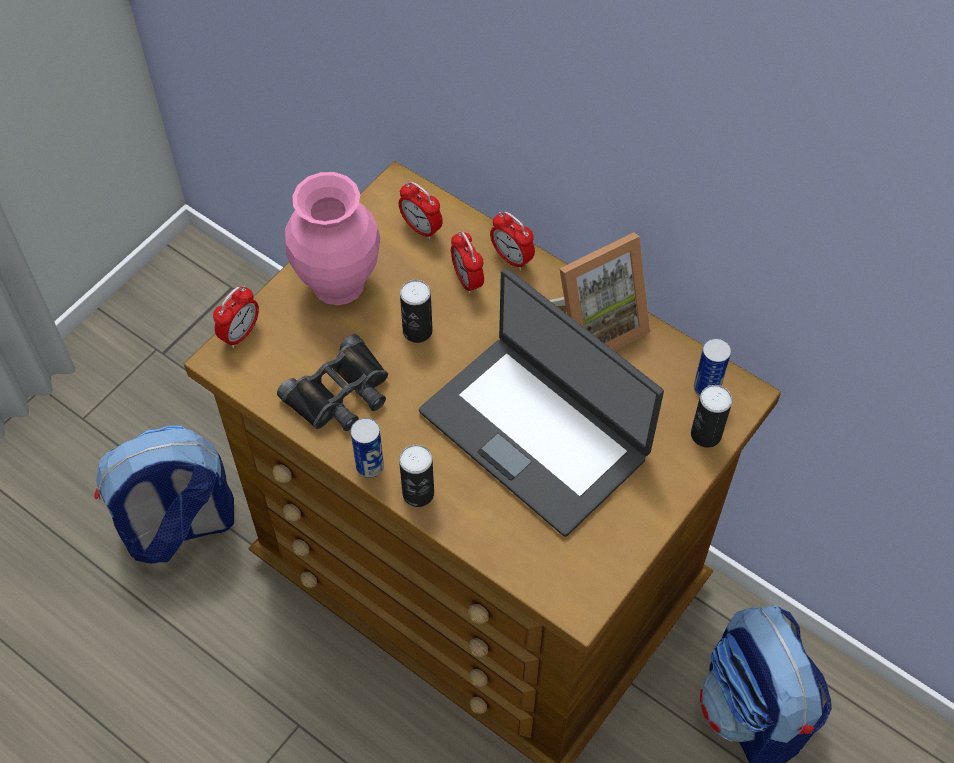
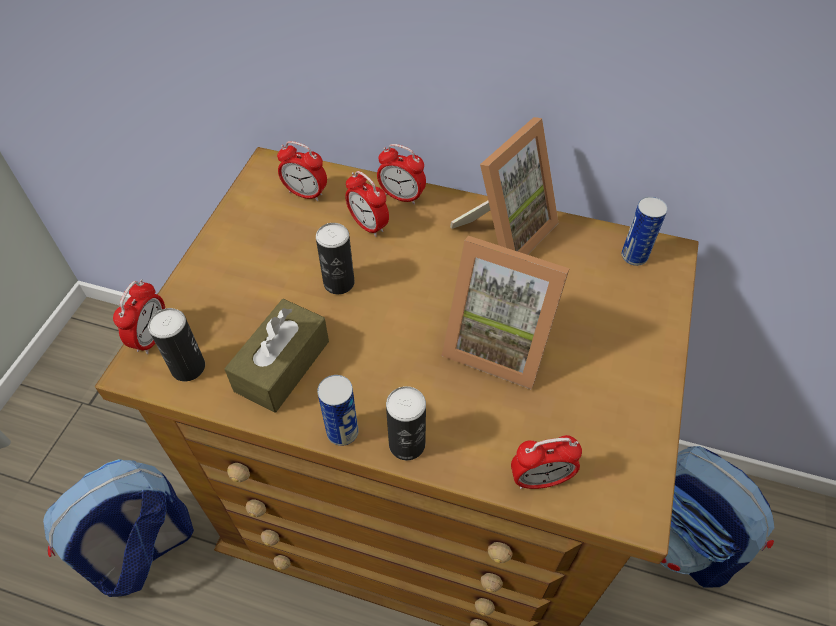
camera: 20 degrees left, 5 degrees down
(339, 282) = (241, 260): pink vase -> none
(341, 393) = (282, 366): black binoculars -> brown tissue box
(514, 557) = (540, 479): none -> alarm clock
(535, 432) = (499, 343): laptop -> picture frame
(706, 434) = (657, 297): can -> can (188, 367)

